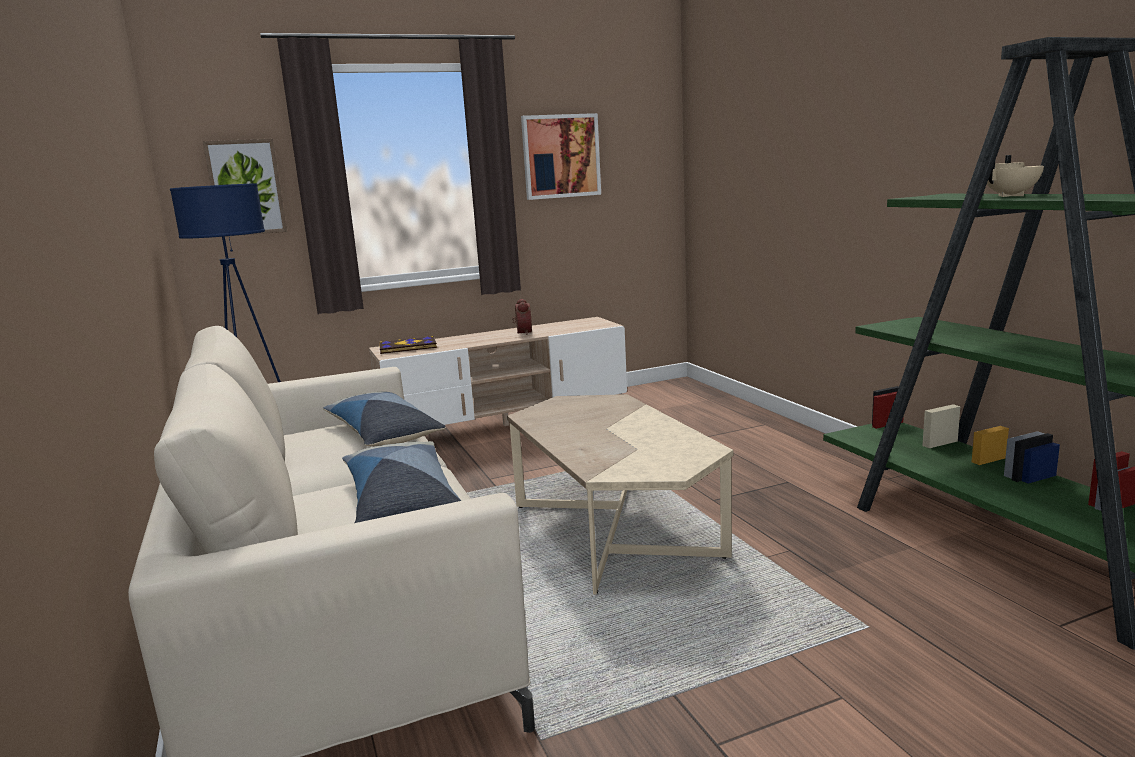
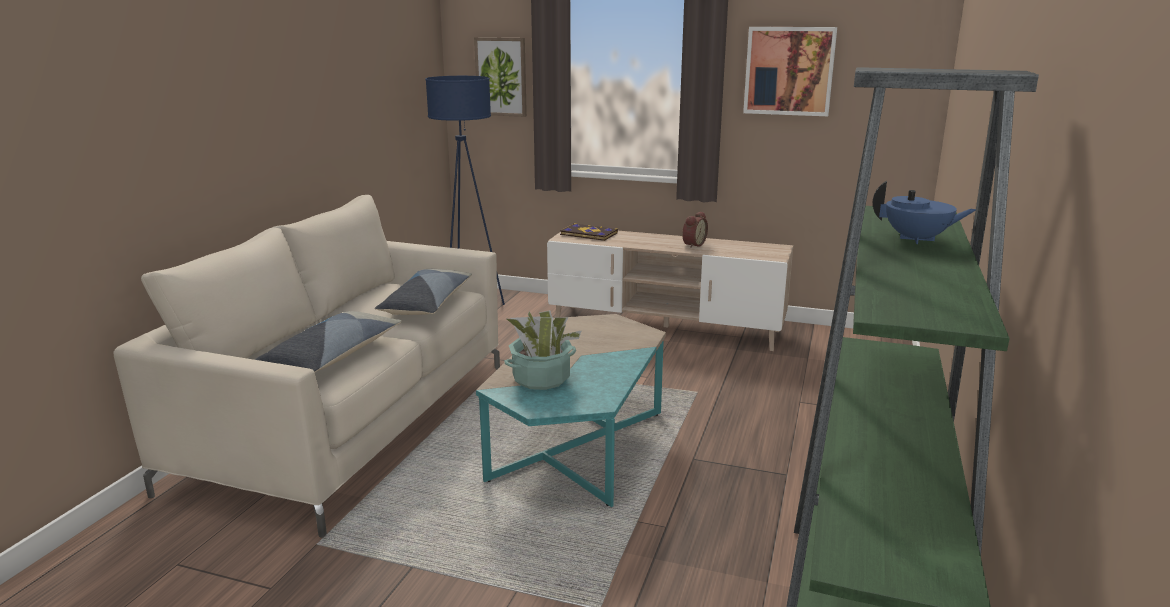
camera: 40 degrees right, 5 degrees up
(613, 531) = (578, 446): beige coffee table -> turquoise coffee table
(620, 453) = (541, 379): none -> potted plant
(1011, 196) = (917, 239): beige teapot -> blue teapot

